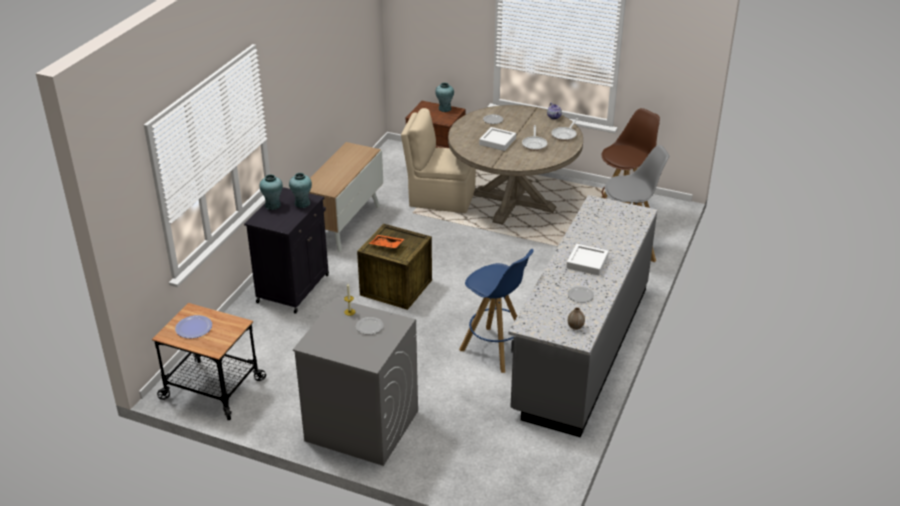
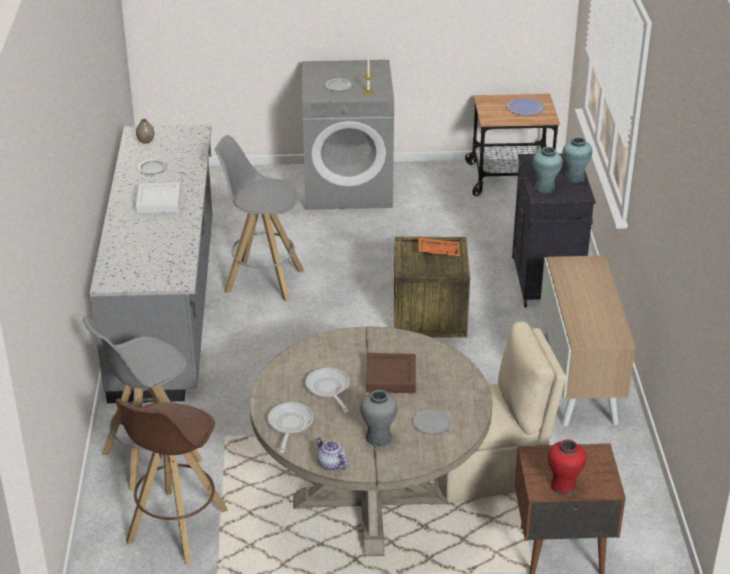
camera: 155 degrees right, 0 degrees up
(445, 109) = (563, 486): turquoise vase -> red vase
(496, 349) = (263, 280): blue stool -> grey stool
(497, 142) = (391, 377): white tray -> brown tray
(524, 121) = (378, 437): none -> grey vase

